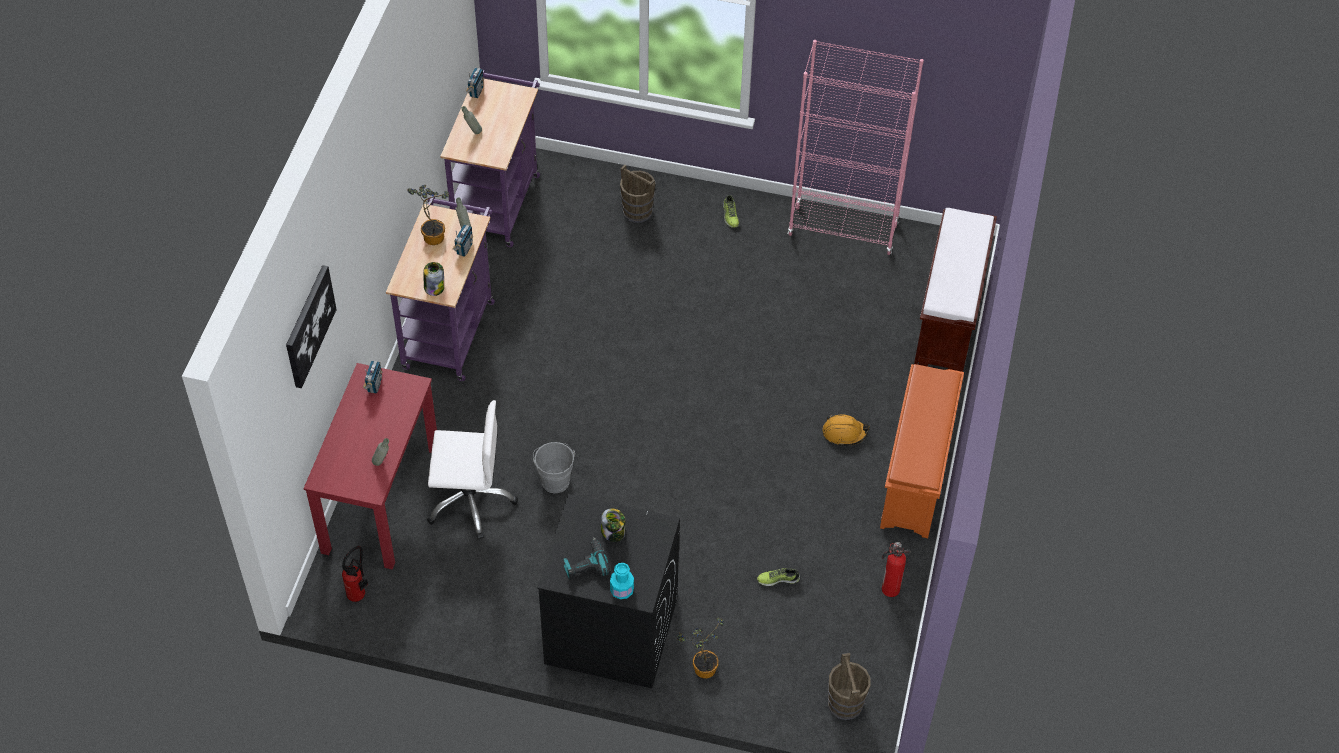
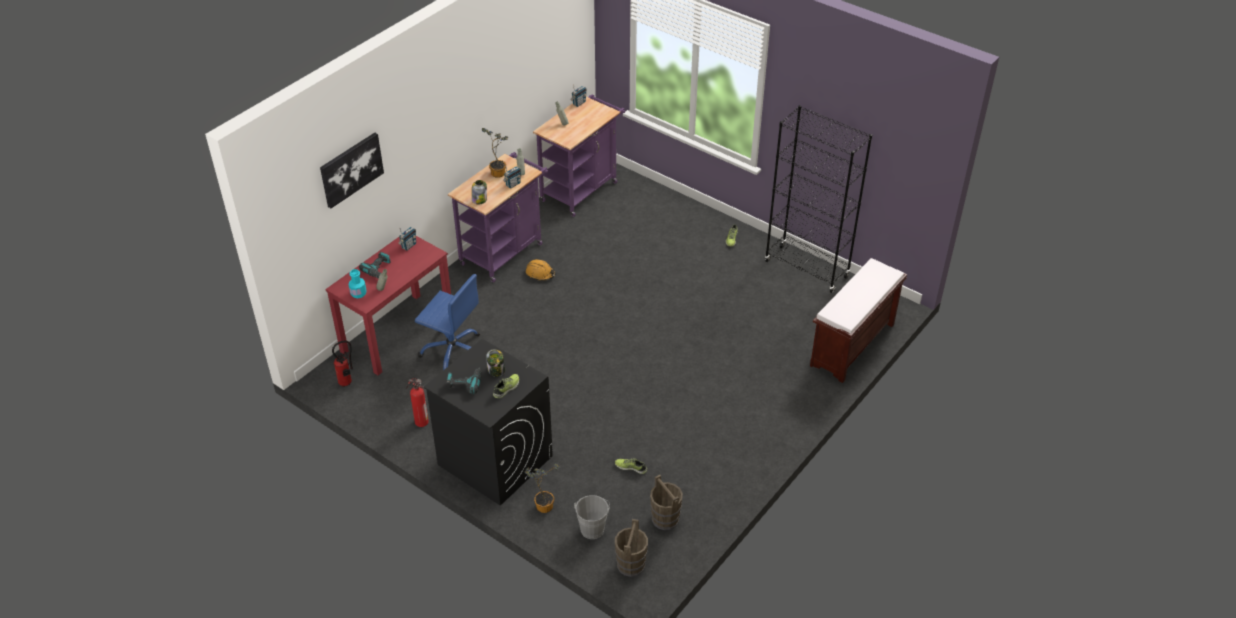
camera: 25 degrees right, 10 degrees down
(356, 434) = (378, 269): none -> power drill
(470, 500) = (453, 351): white office chair -> blue office chair
(554, 478) = (516, 356): grey bucket -> grey bucket (592, 527)
(622, 590) = (478, 407): turquoise bottle -> turquoise bottle (358, 293)
(637, 211) = (669, 220): brown bucket -> brown bucket (665, 519)
(640, 552) = (507, 388): none -> shoe
(843, 230) = (806, 269): pink bookcase -> black bookcase
(844, 433) = (734, 391): orange hard hat -> orange hard hat (540, 273)
(889, 589) = (708, 501): fire extinguisher -> fire extinguisher (420, 421)
(916, 477) = (771, 436): orange shoe rack -> none

